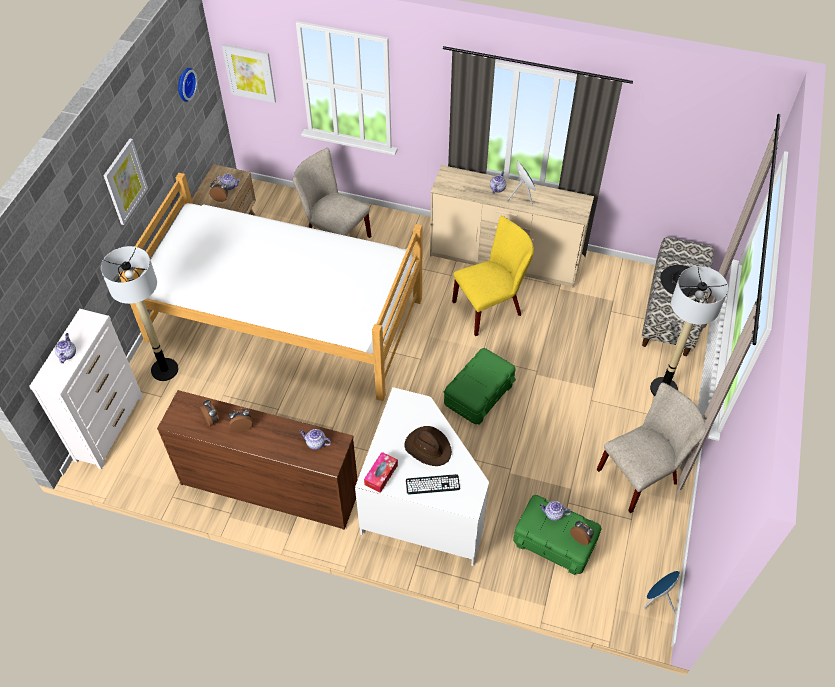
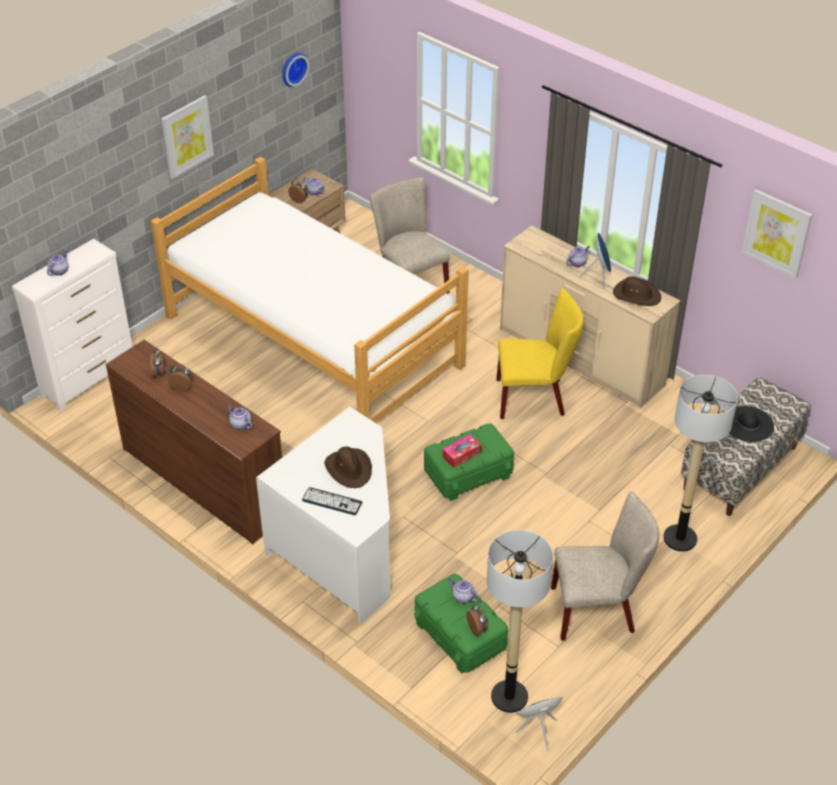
camera: 25 degrees right, 10 degrees down
(164, 370) = (169, 347): floor lamp -> floor lamp (509, 697)
(250, 73) = (371, 80): picture -> picture (776, 233)
(381, 475) = (287, 476): tissue box -> tissue box (461, 455)
(559, 202) = (636, 295): none -> brown hat

